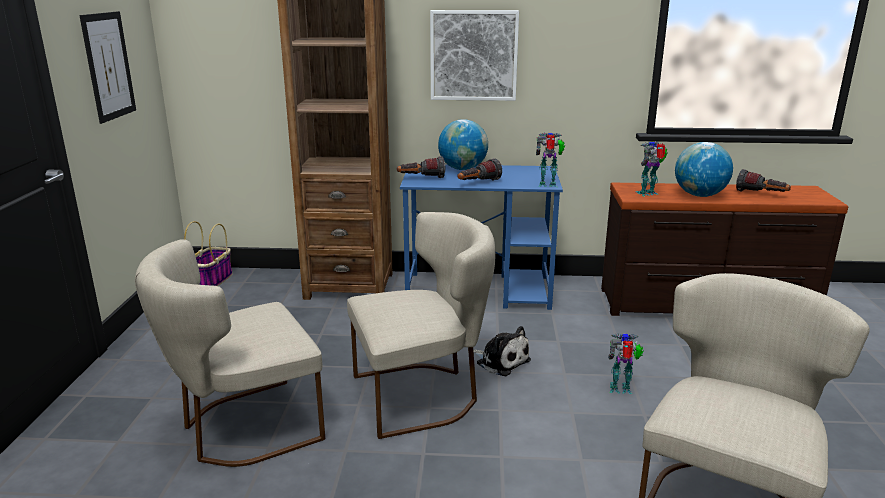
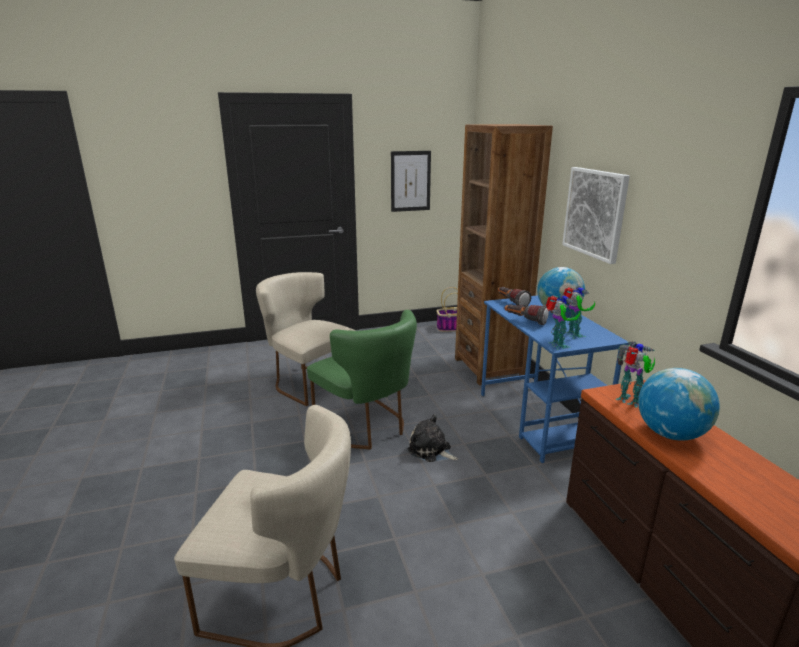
camera: 70 degrees right, 0 degrees up
(423, 395) = (367, 427): beige chair -> green chair
(501, 361) = (431, 450): plush toy -> plush toy turned 105 degrees clockwise
(621, 390) = (427, 521): toy robot -> toy robot (573, 335)
(761, 194) = (748, 484): flashlight -> none

